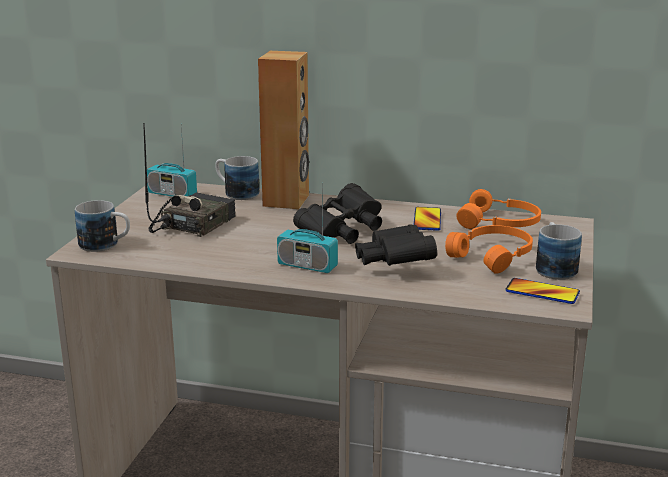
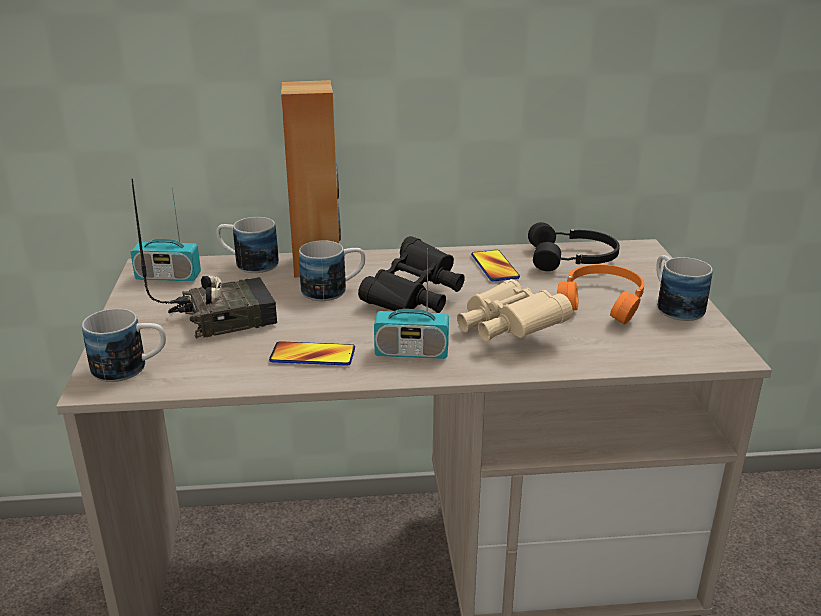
camera: 20 degrees left, 5 degrees up
(192, 224) = (225, 316): radio -> radio turned 60 degrees clockwise
(285, 218) = (334, 290): none -> mug
(394, 263) = (507, 331): black binoculars -> beige binoculars
(500, 223) = (573, 259): orange headphones -> black headphones
(542, 292) = (691, 340): phone -> phone (312, 355)

